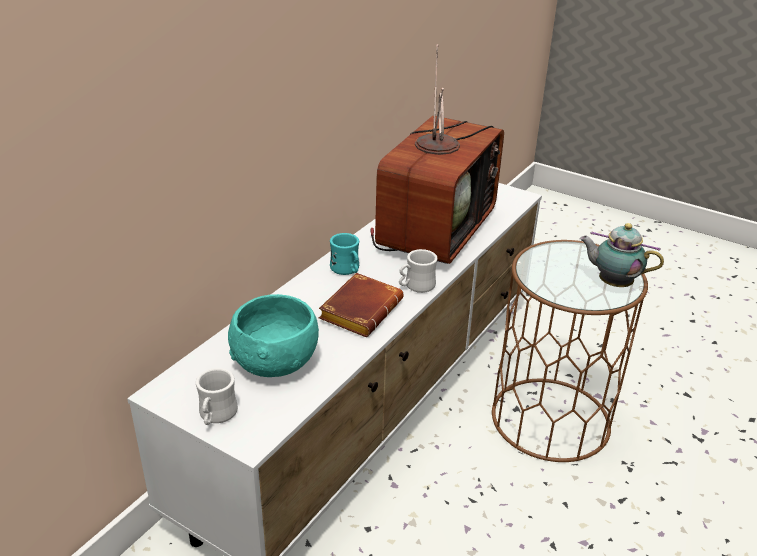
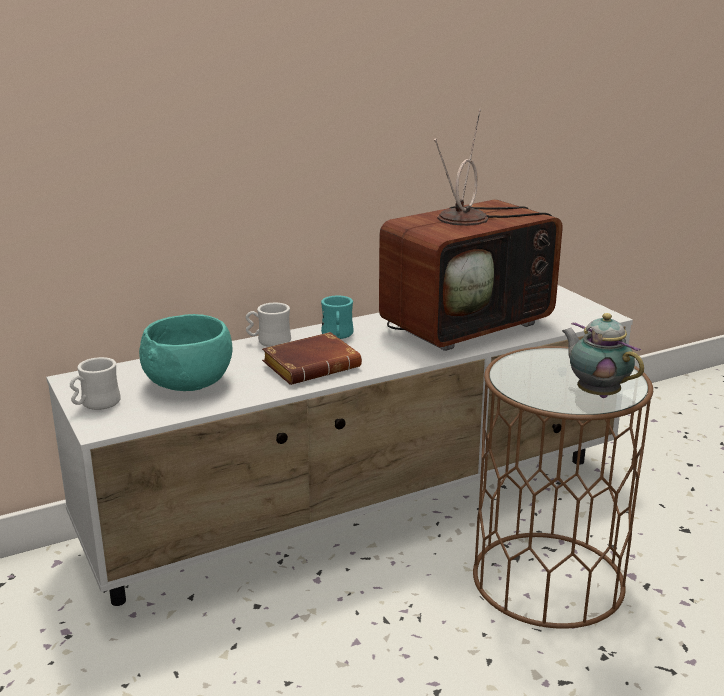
camera: 30 degrees right, 10 degrees down
(415, 286) = (389, 361): white mug -> white mug (269, 341)

